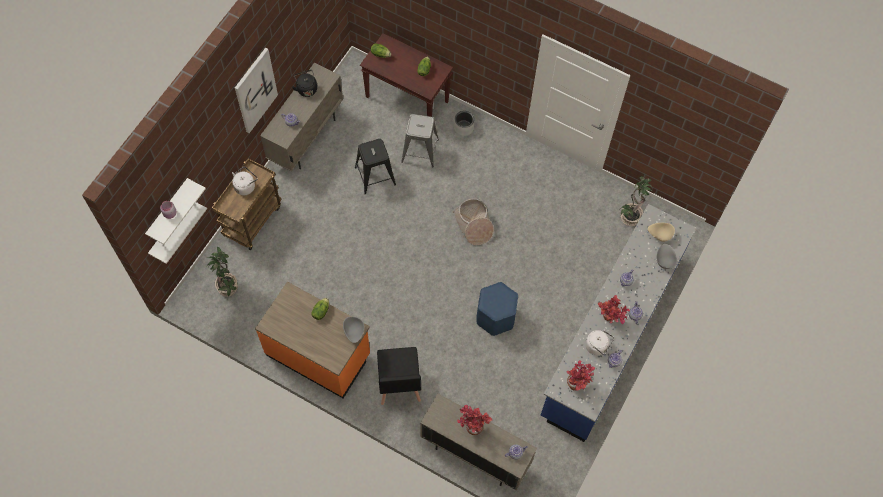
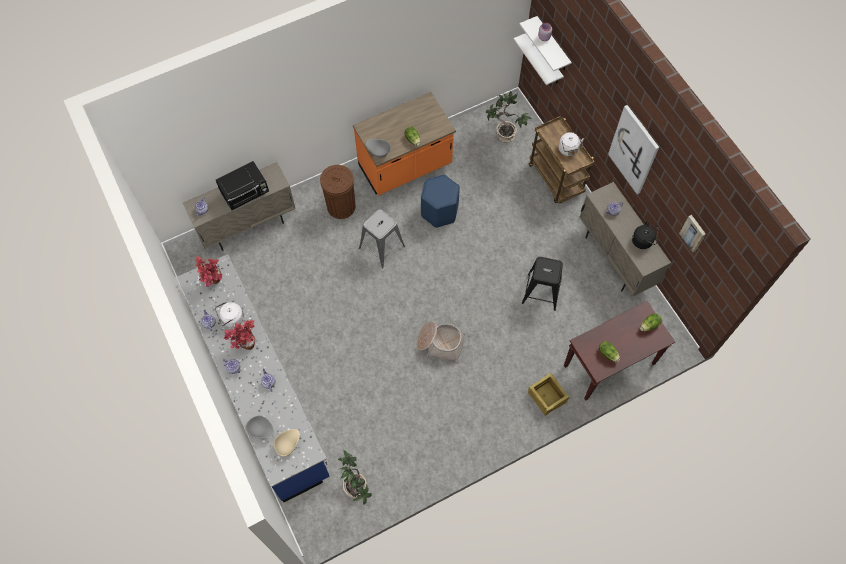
camera: 125 degrees right, 0 degrees up
(309, 20) = (693, 233): none -> picture
(399, 384) = (341, 206): black chair -> brown trash can
(419, 151) = (545, 343): grey stool -> grey stool (382, 247)
(463, 128) = (547, 396): grey planter -> crate
(472, 426) = (246, 193): potted plant -> black microwave
(495, 317) = (344, 308): blue stool -> blue stool (439, 211)

